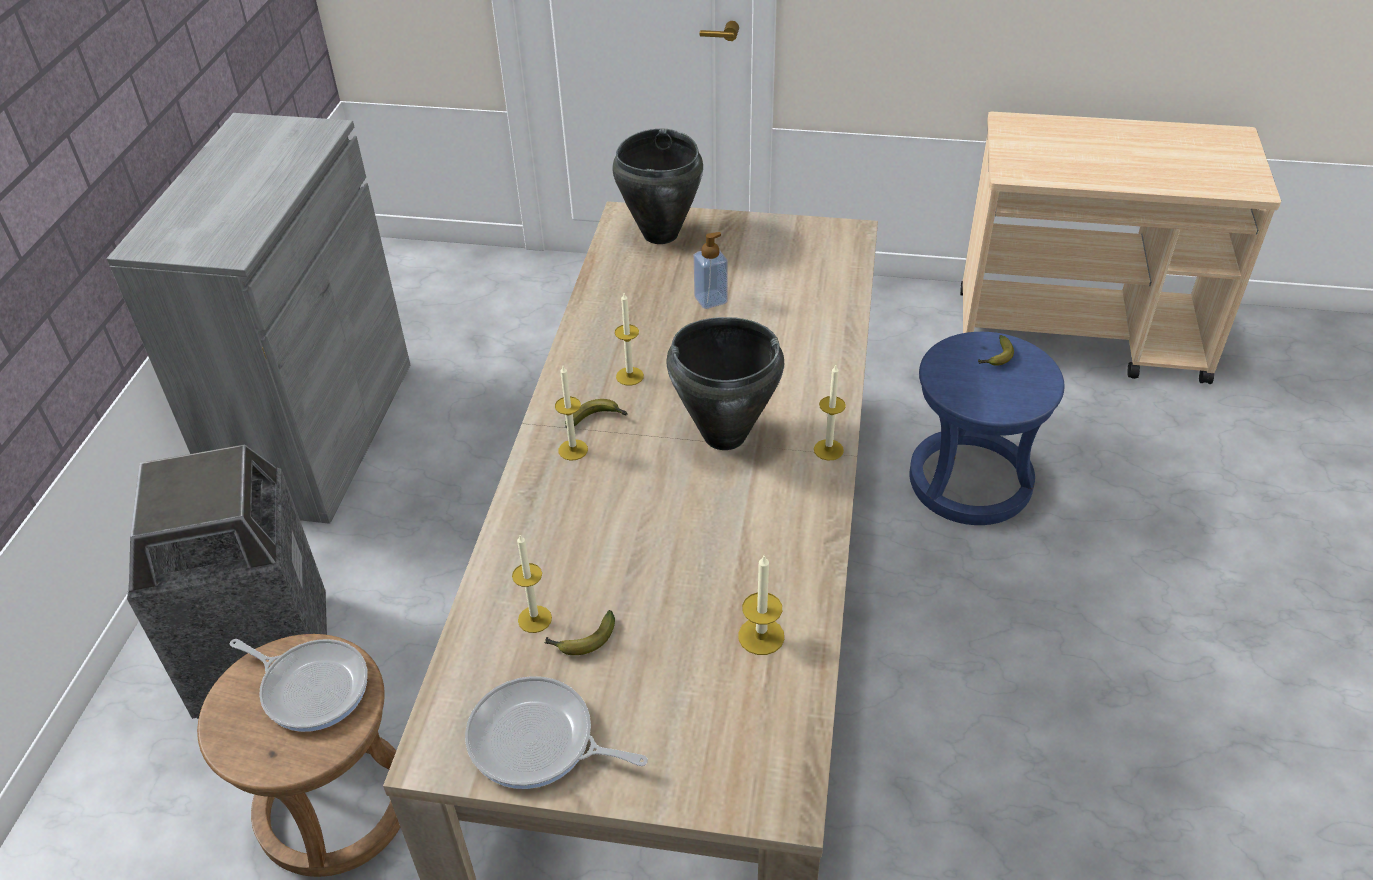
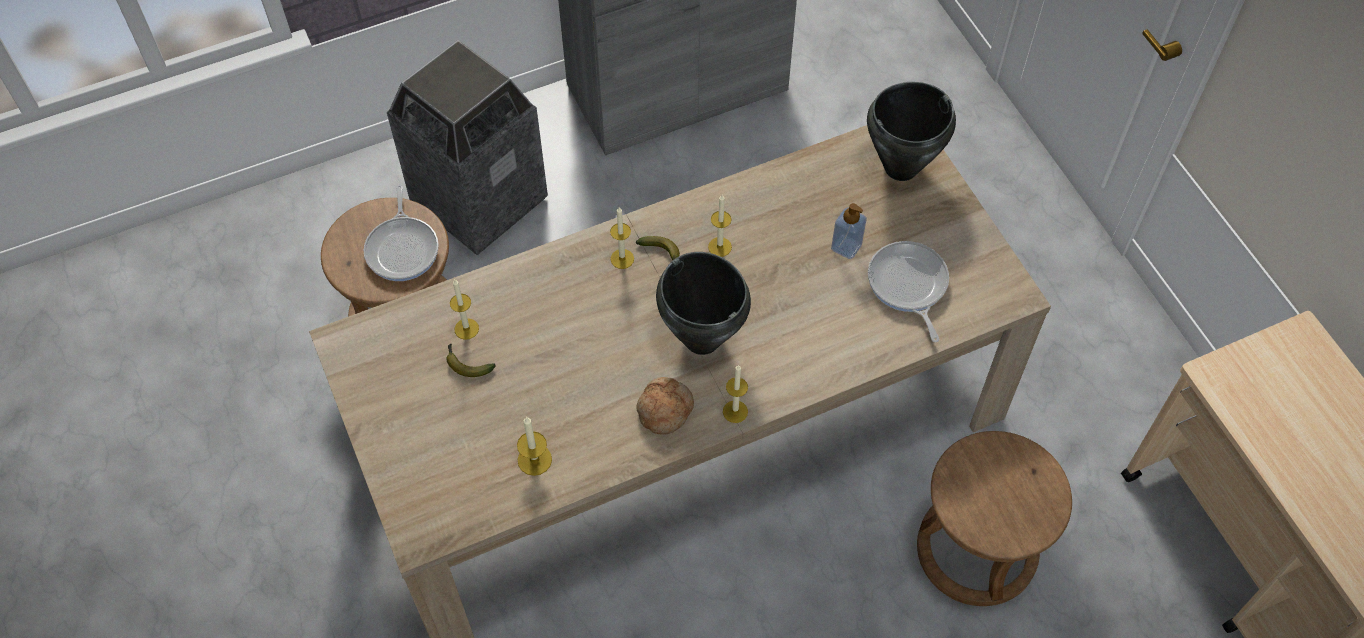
camera: 55 degrees right, 15 degrees up
(537, 741) = (381, 386): frying pan -> frying pan (908, 285)
(783, 500) = (664, 409): none -> bread
(970, 481) = (976, 551): blue stool -> brown stool
(996, 357) = (1027, 486): banana -> none

